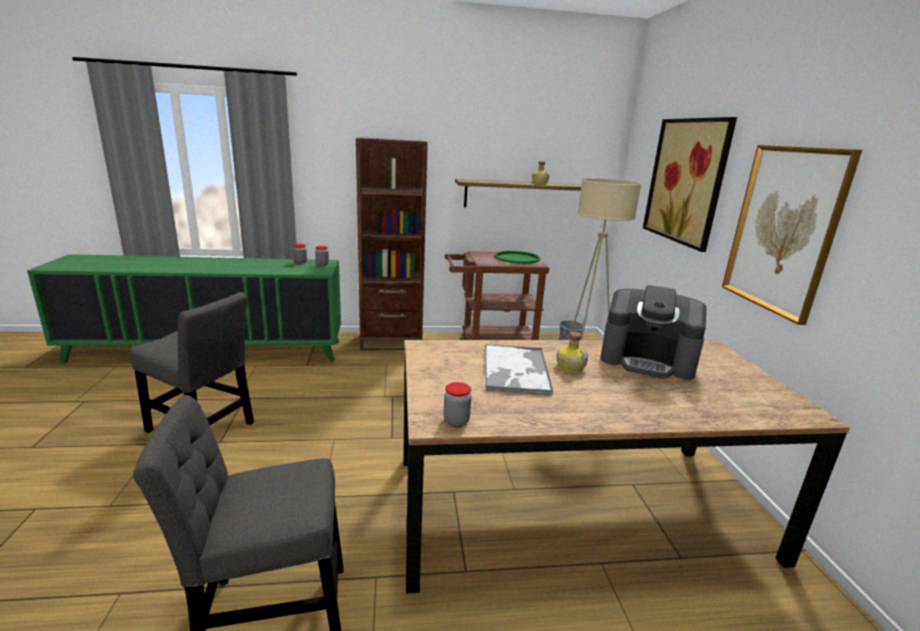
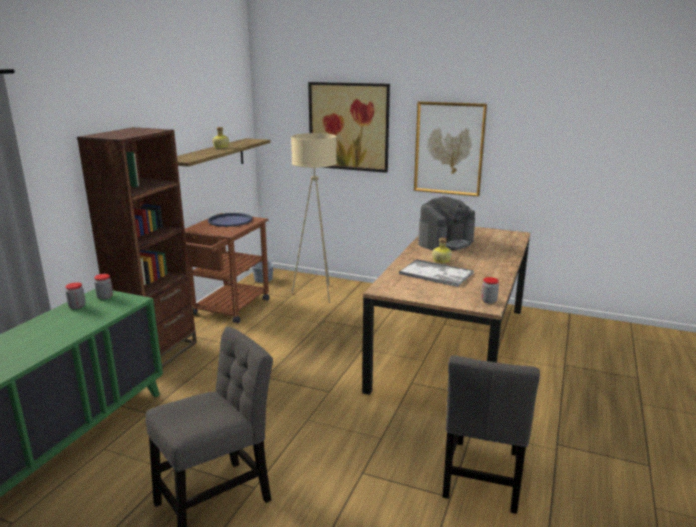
camera: 60 degrees left, 0 degrees up
(517, 258) = (230, 220): green tray -> blue tray

